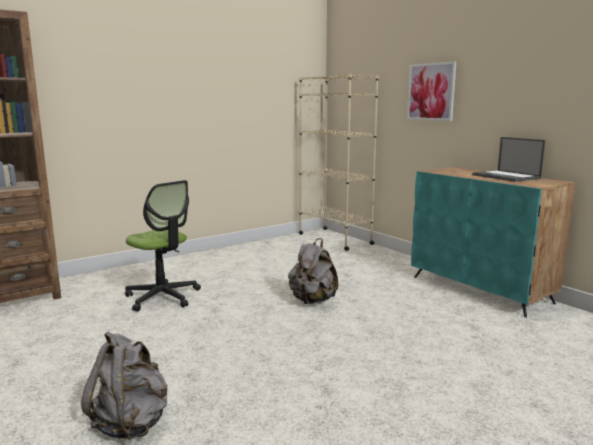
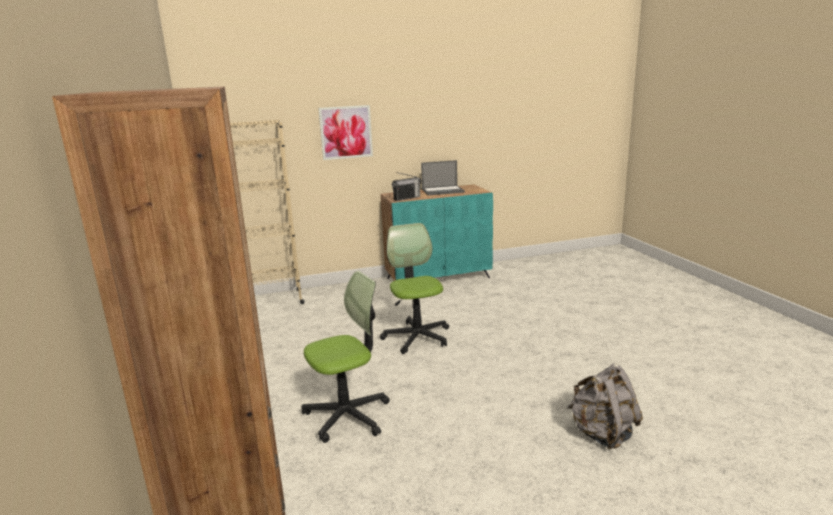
camera: 70 degrees left, 5 degrees up
(312, 301) = (417, 337): grey backpack -> office chair
(445, 172) = (406, 198): none -> radio

